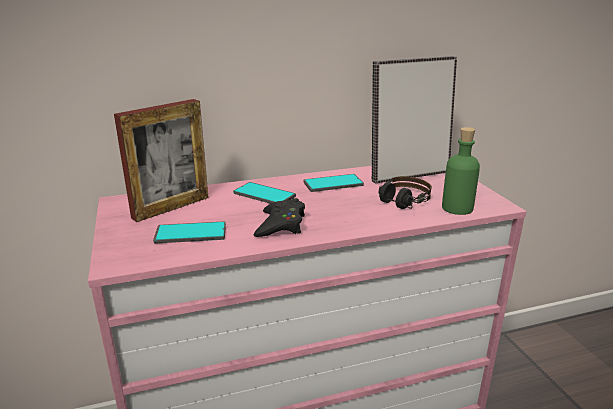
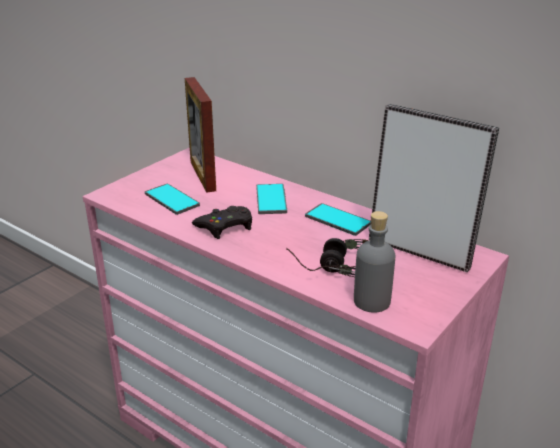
camera: 55 degrees right, 5 degrees up
(171, 207) = (203, 176): picture frame -> picture frame turned 60 degrees clockwise
(457, 208) = (372, 301): green bottle -> grey bottle

